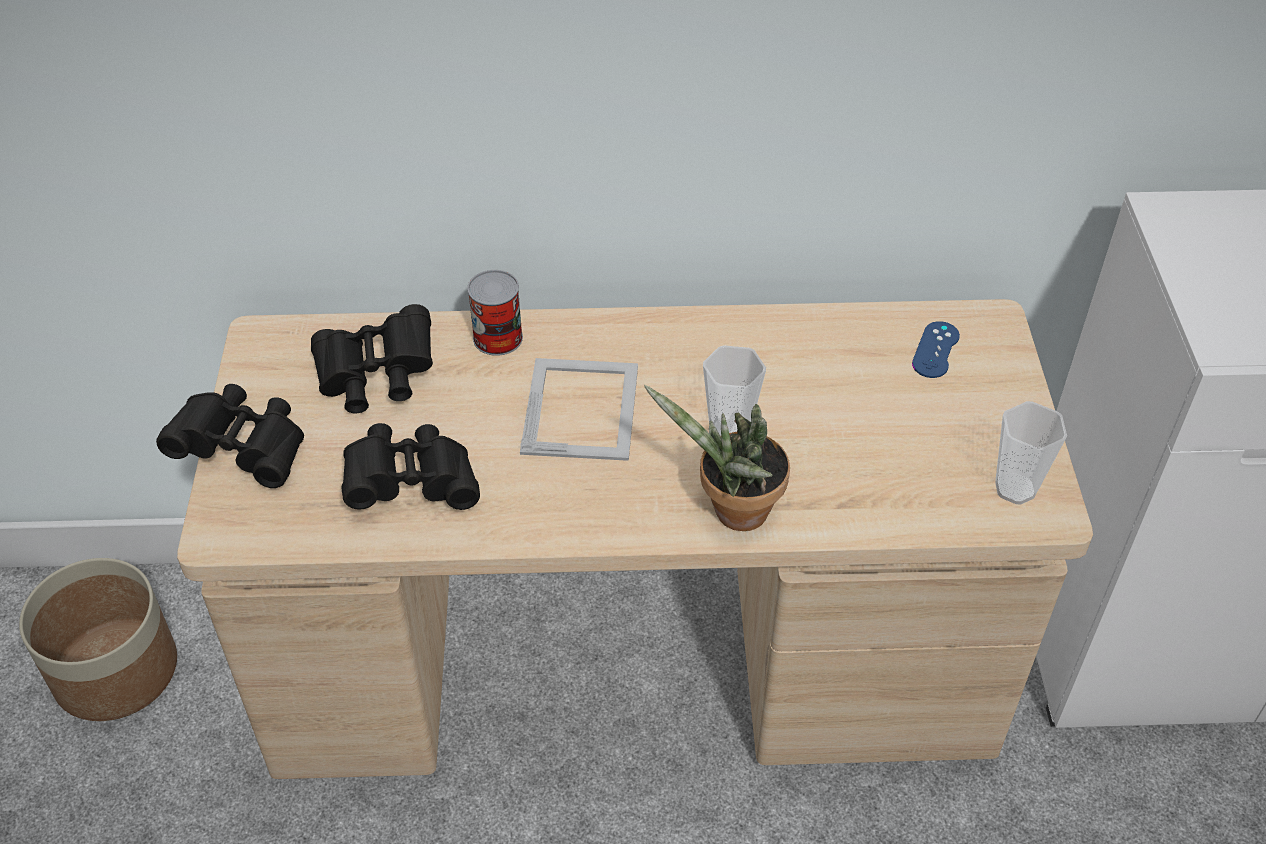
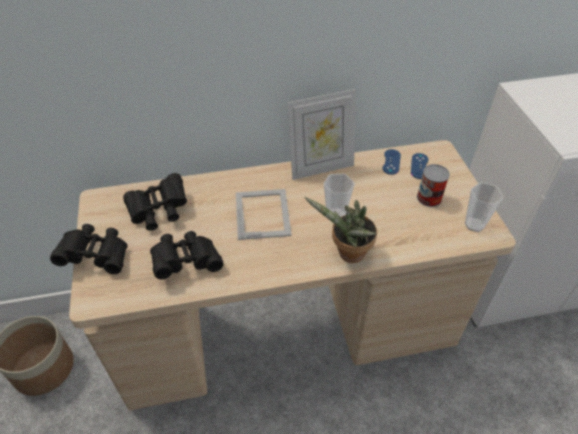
camera: 10 degrees left, 0 degrees up
(498, 338) = (215, 185): can -> can (429, 198)
(723, 328) = (321, 168): none -> picture frame
(877, 334) = (391, 162): none -> blue game controller

